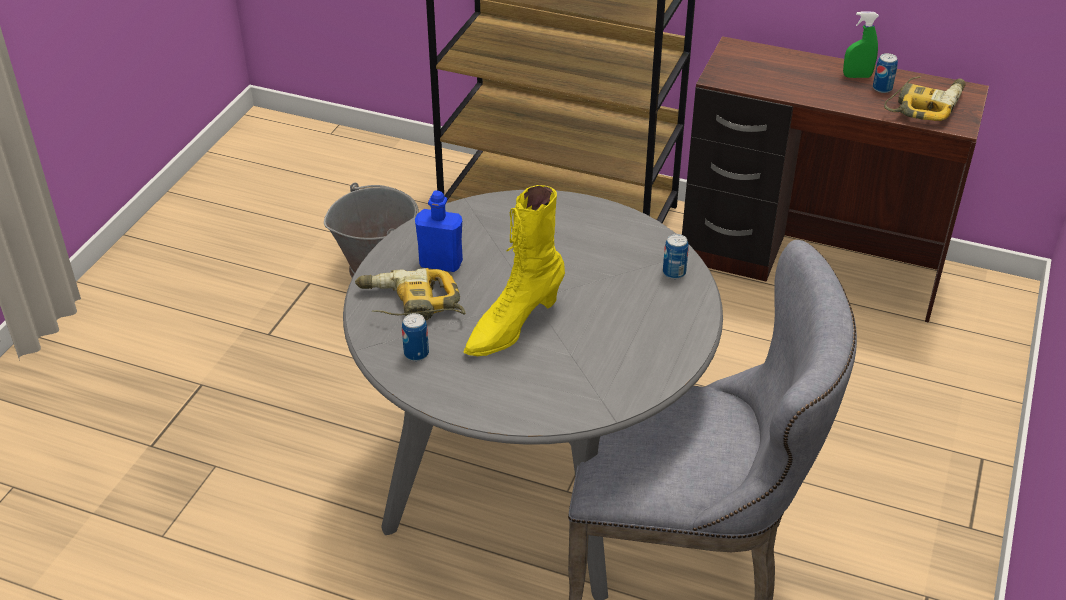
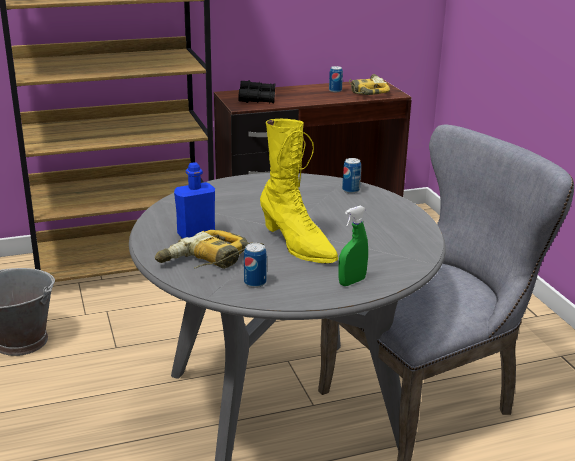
camera: 40 degrees left, 15 degrees down
(513, 326) = (297, 245): yellow boot -> yellow boot turned 45 degrees counterclockwise
(758, 69) = (257, 98): none -> black binoculars
(857, 76) = (314, 89): green spray bottle -> green spray bottle (352, 282)

